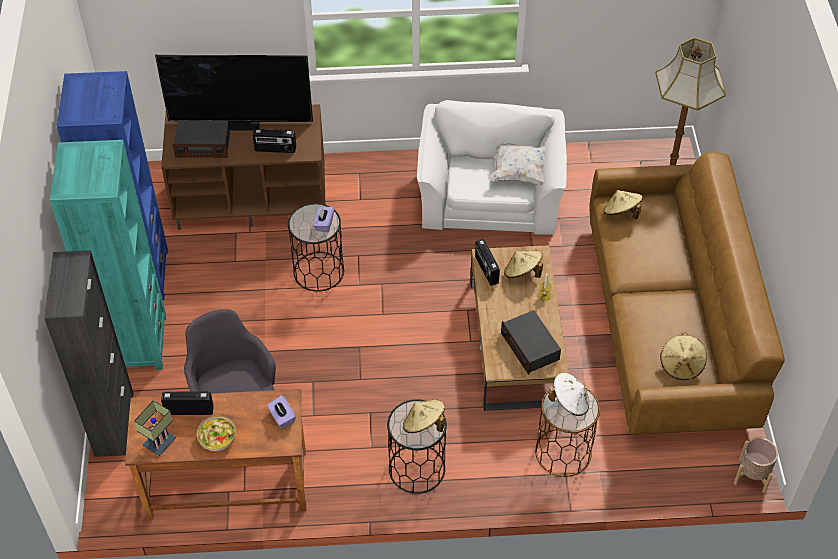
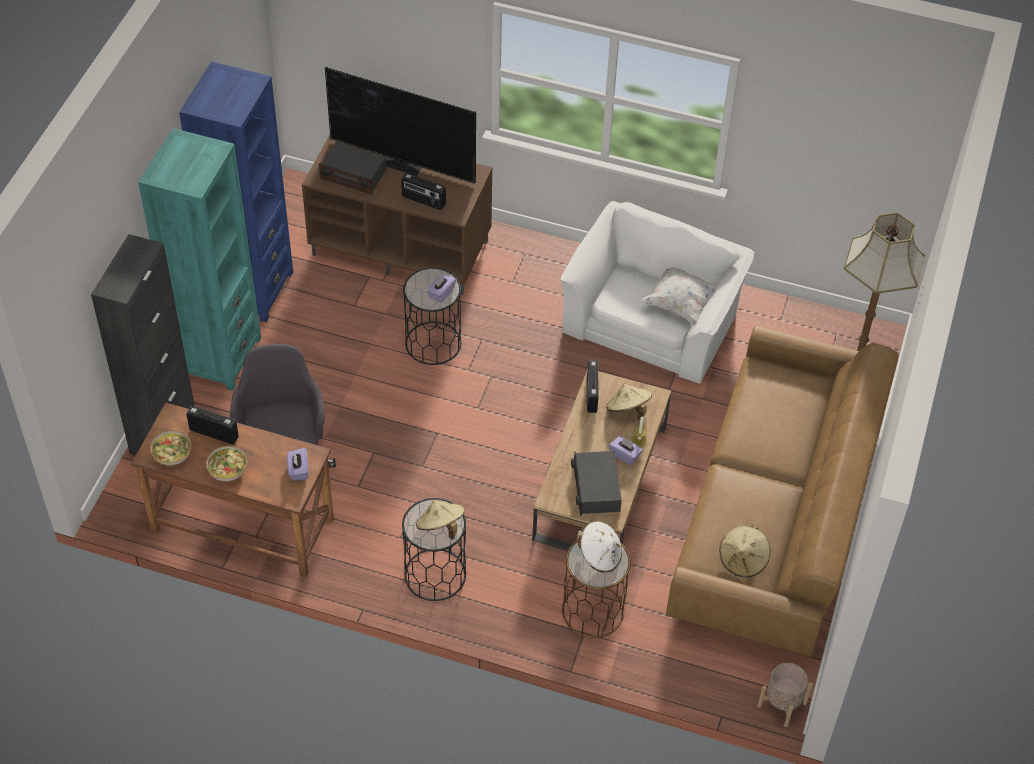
camera: 20 degrees right, 0 degrees up
(159, 441) = (172, 453): table lamp -> bowl
(539, 311) = (625, 455): none -> purple tissue box
(621, 213) = (764, 381): beige hat -> none

